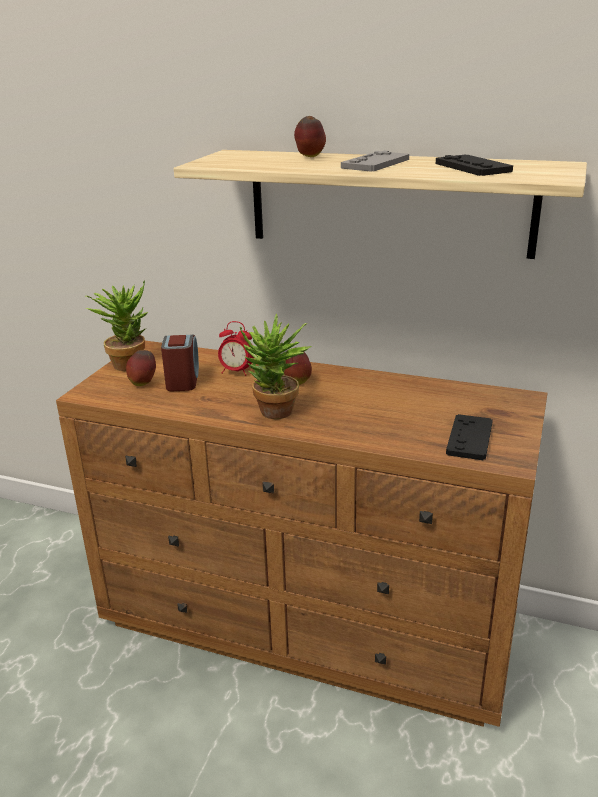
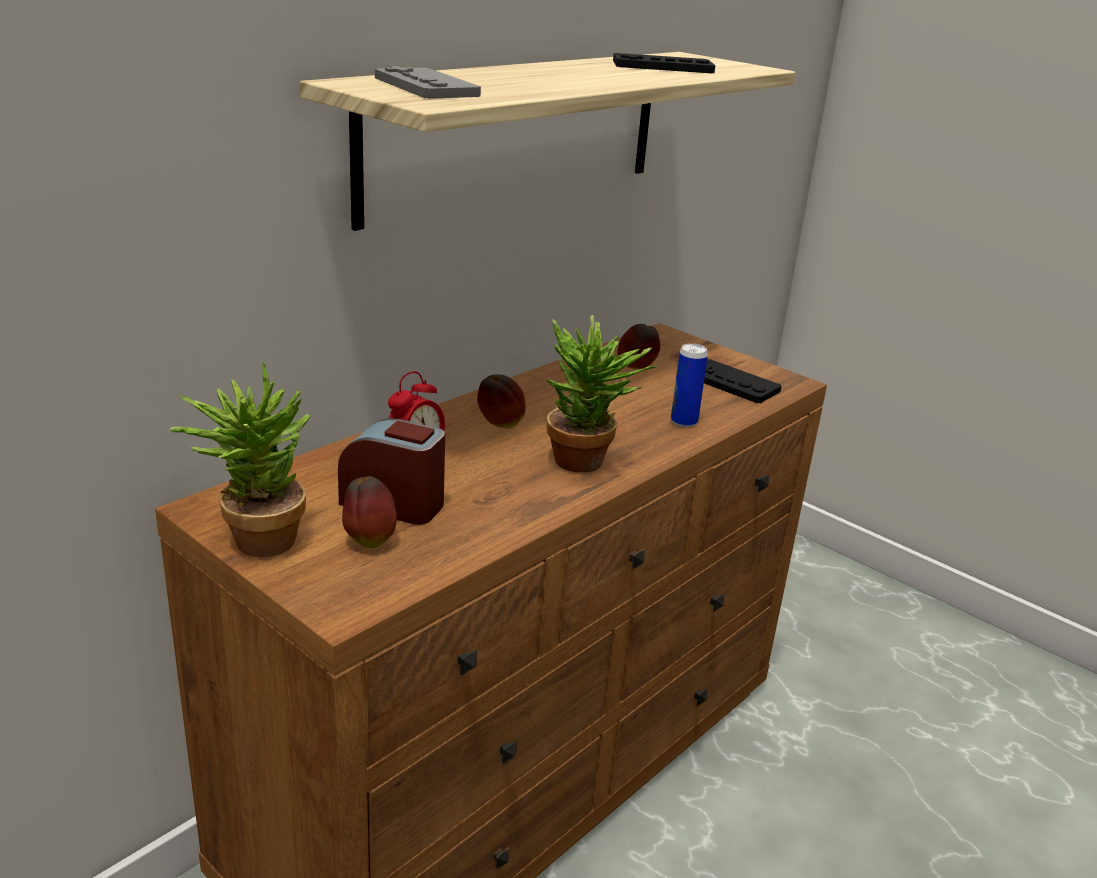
camera: 70 degrees left, 0 degrees up
(310, 157) = (482, 76): apple -> apple (637, 369)
(374, 432) = (684, 422): none -> can
(375, 163) = (580, 74): grey game controller -> grey game controller (426, 87)

